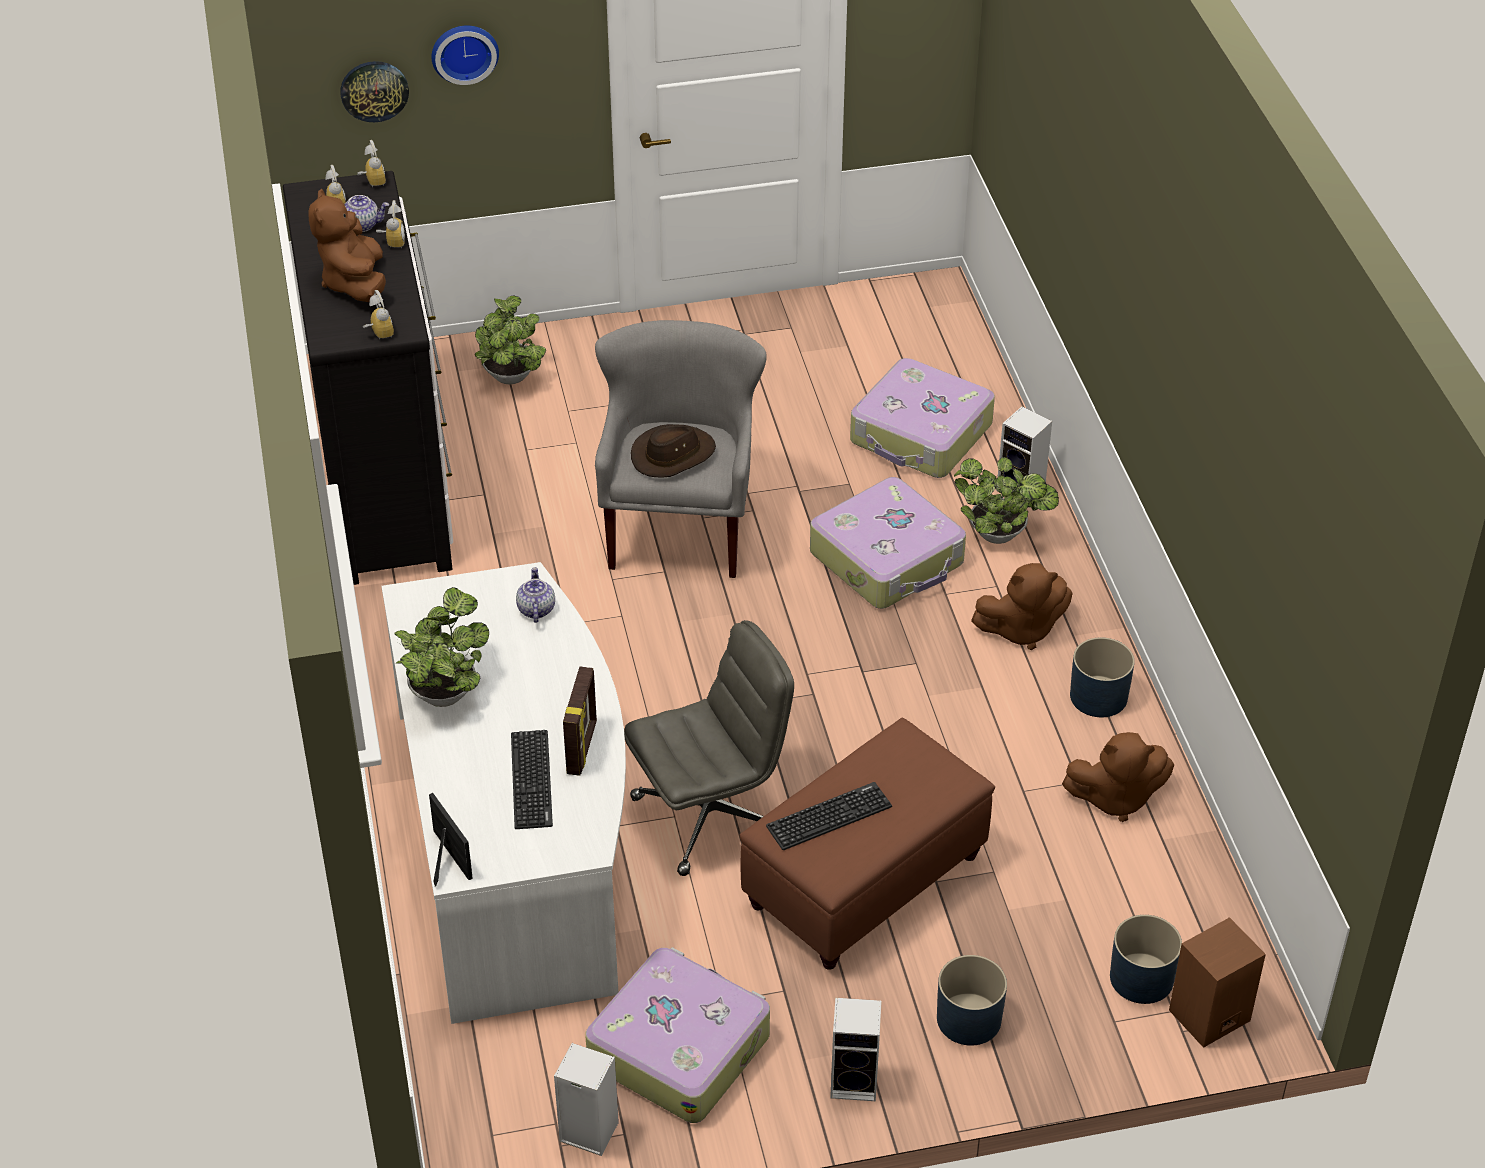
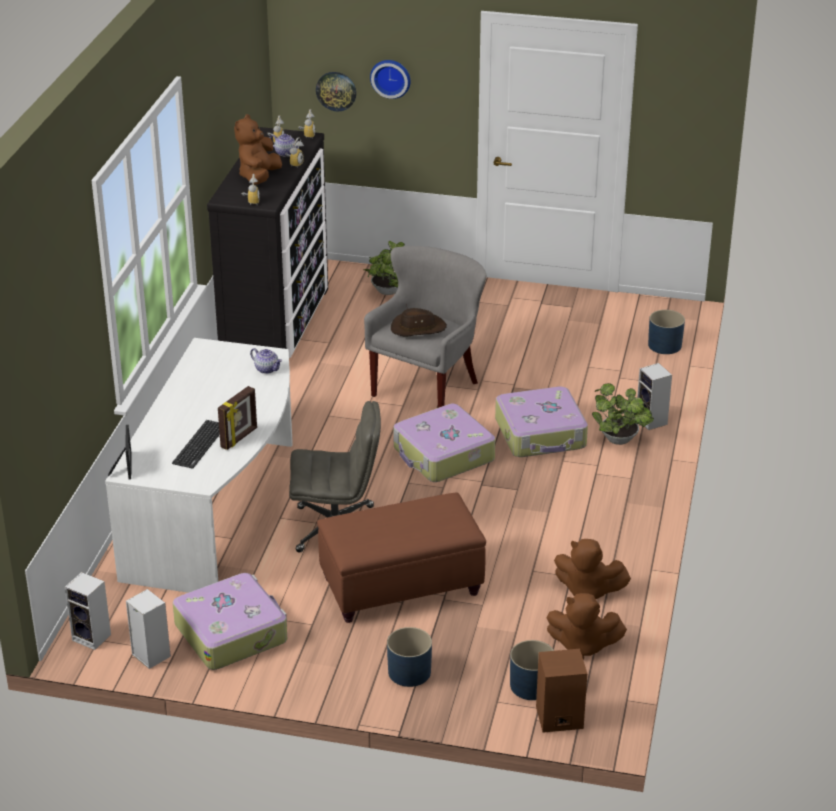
camera: 25 degrees right, 10 degrees down
(445, 690) = (187, 392): potted plant -> none
(535, 609) = (267, 369): teapot -> teapot turned 105 degrees clockwise
(829, 817) = (373, 525): keyboard -> none
(856, 1081) = (319, 681): speaker -> speaker (93, 637)
(921, 435) = (610, 378): suitcase -> suitcase (443, 455)
(1021, 629) = (596, 490): brown plush toy -> brown plush toy (582, 645)
(1098, 697) = (617, 537): blue planter -> blue planter (664, 345)

